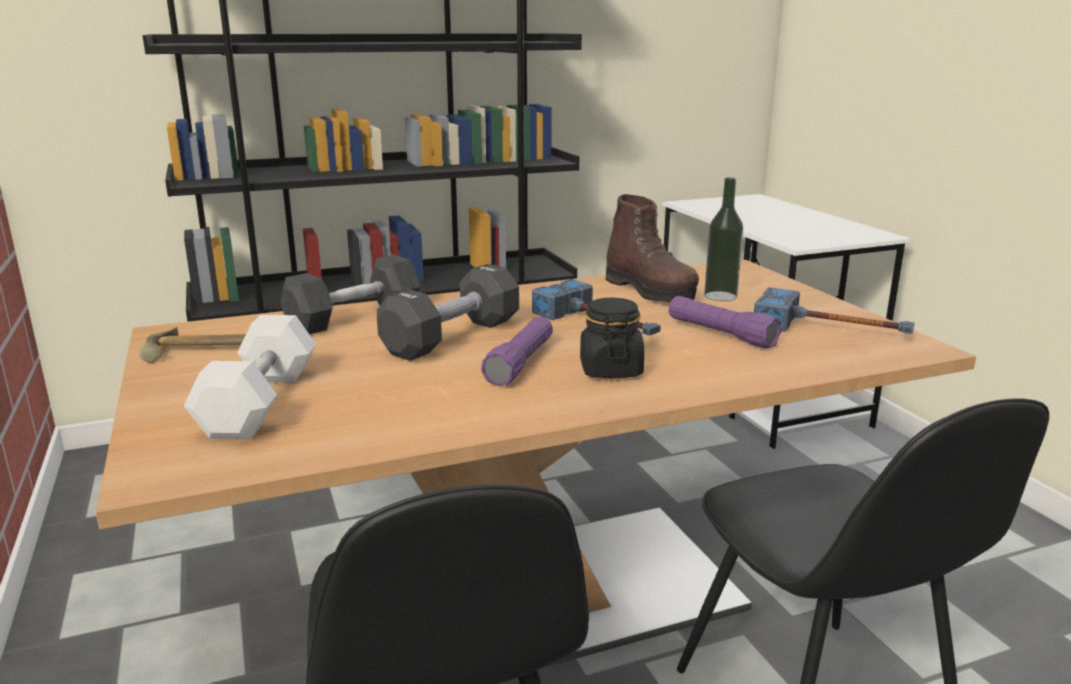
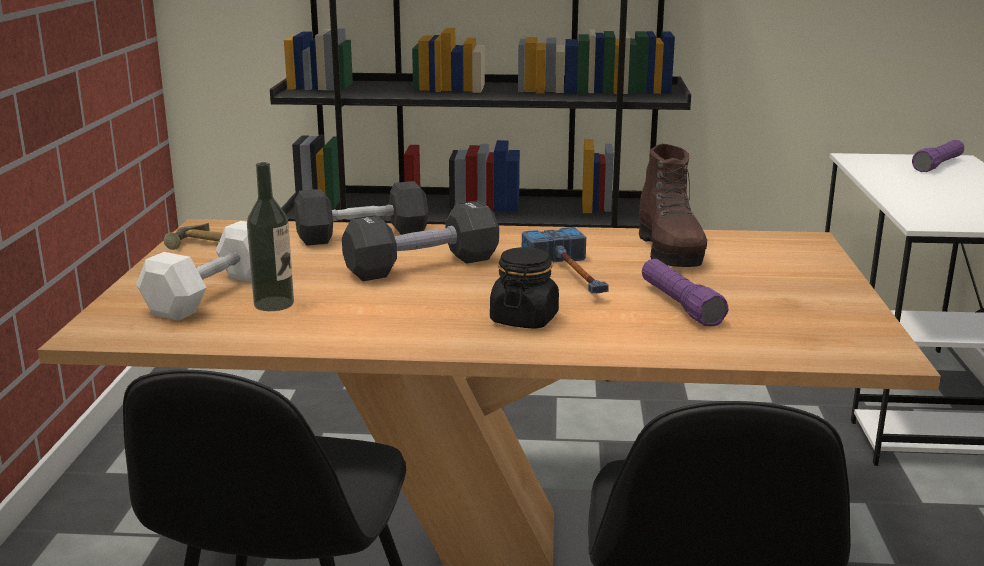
camera: 25 degrees right, 0 degrees up
(521, 363) = (452, 299): purple flashlight -> purple flashlight (938, 165)
(720, 296) = (738, 267): bottle -> bottle (274, 304)
(832, 329) = (811, 320): hammer -> none

